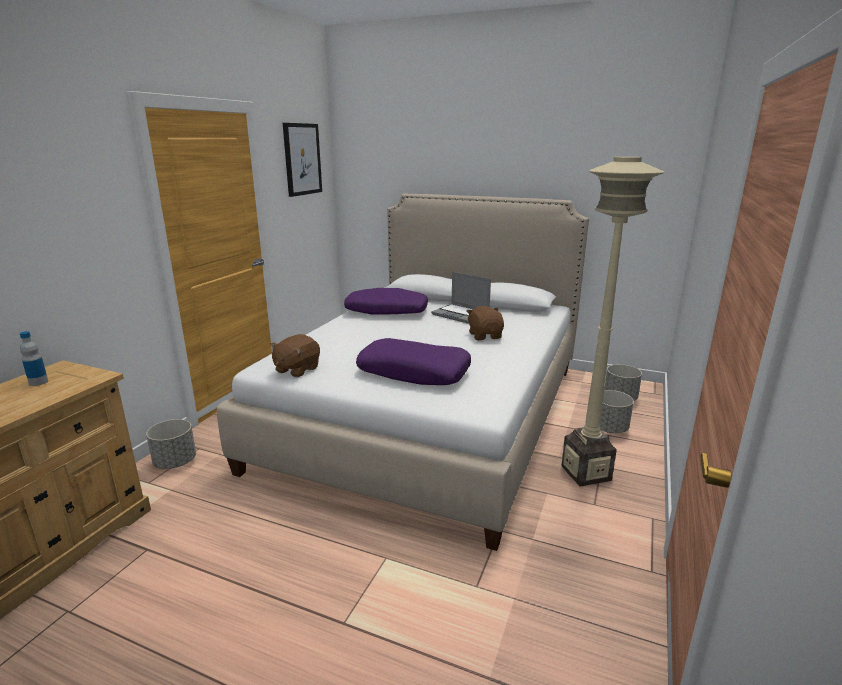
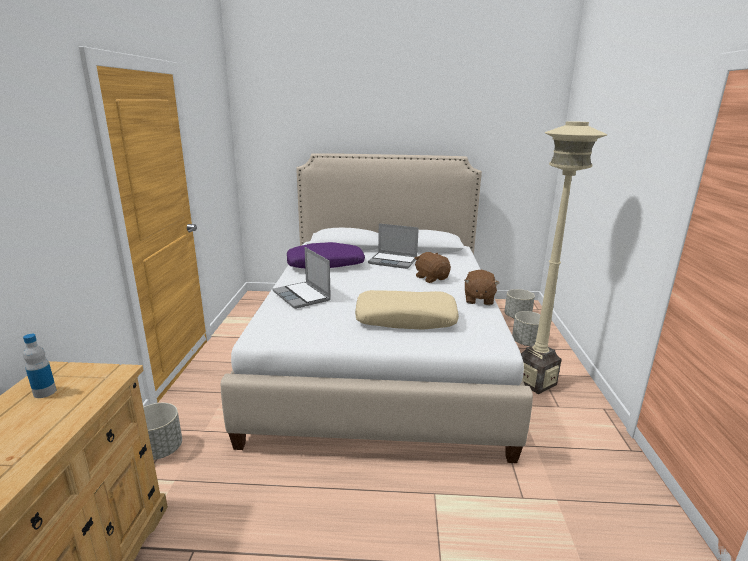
camera: 20 degrees left, 0 degrees up
(296, 369) = (296, 332): brown plush toy -> brown plush toy (478, 299)
(302, 159) = (213, 121): picture -> none
(333, 338) = (302, 296): none -> laptop
(414, 372) = (406, 319): purple pillow -> beige pillow

